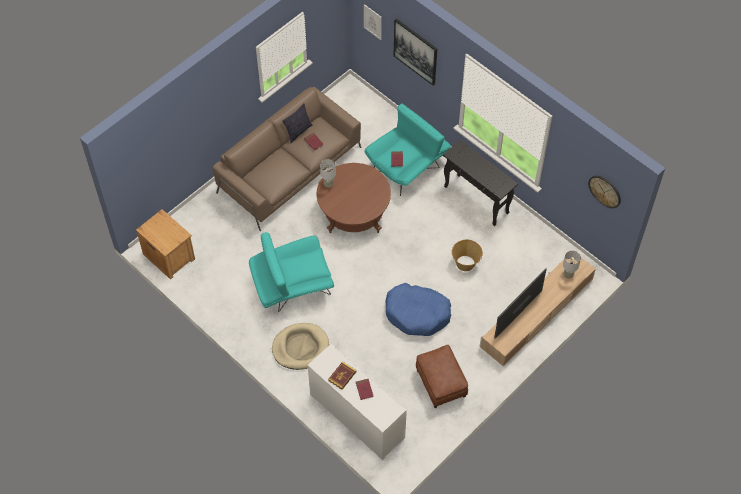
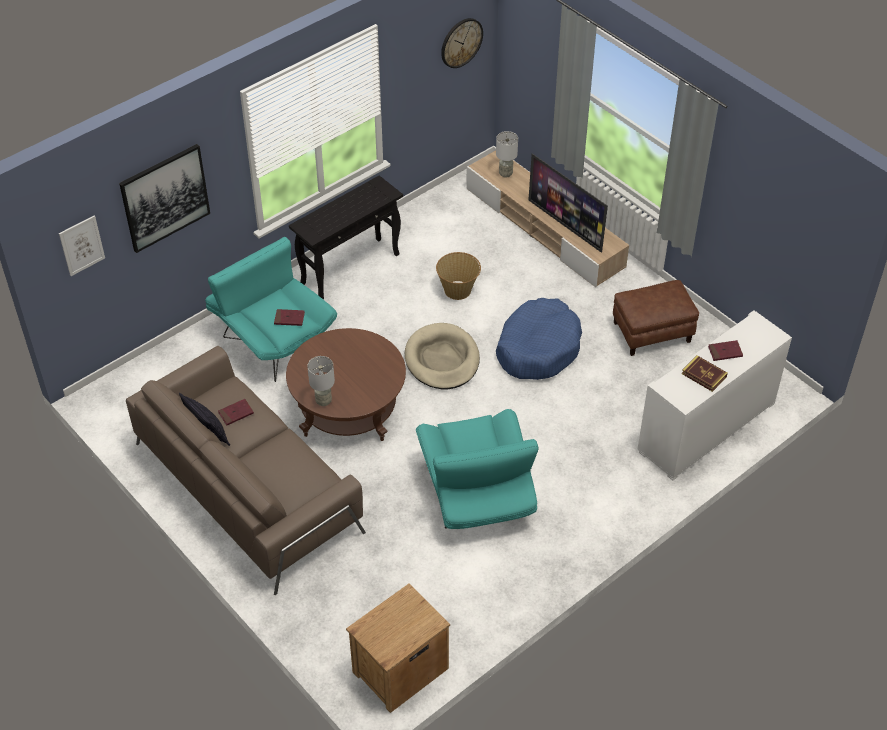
camera: 85 degrees left, 10 degrees down
(300, 347) = (591, 488): beige dog bed -> beige dog bed (442, 359)

